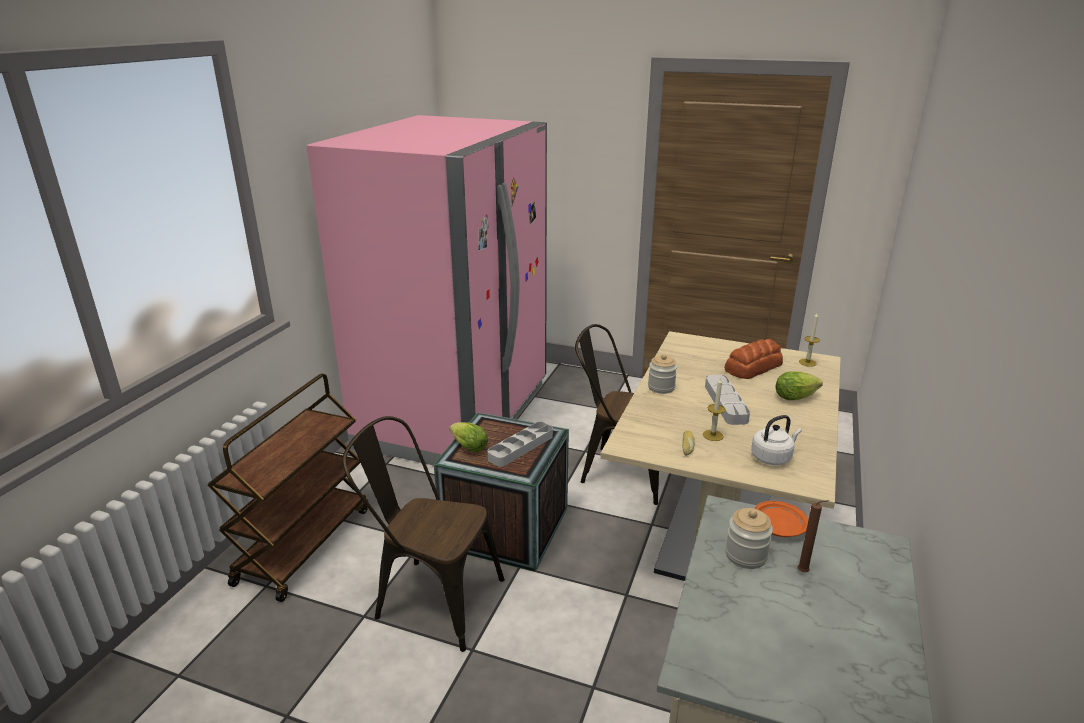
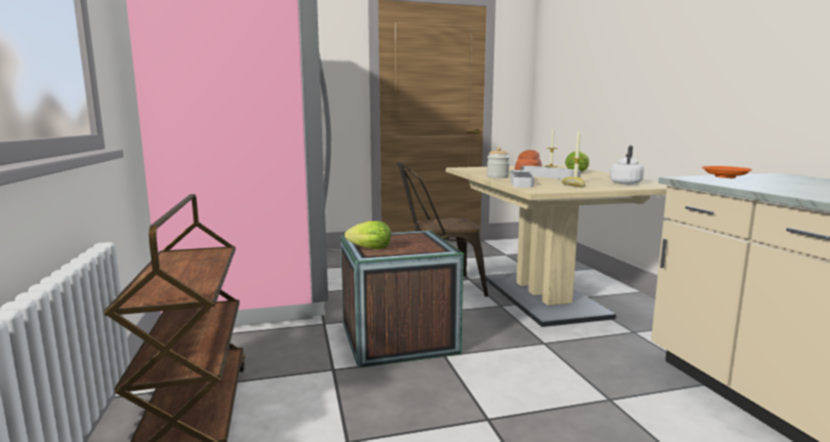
camera: 35 degrees left, 15 degrees down
(430, 598) = (397, 402): brown chair -> none
(521, 447) = (413, 242): grey tray -> grey tray (521, 182)
(745, 555) = (746, 183): jar -> none
(804, 572) = (786, 182): brown candle -> none

